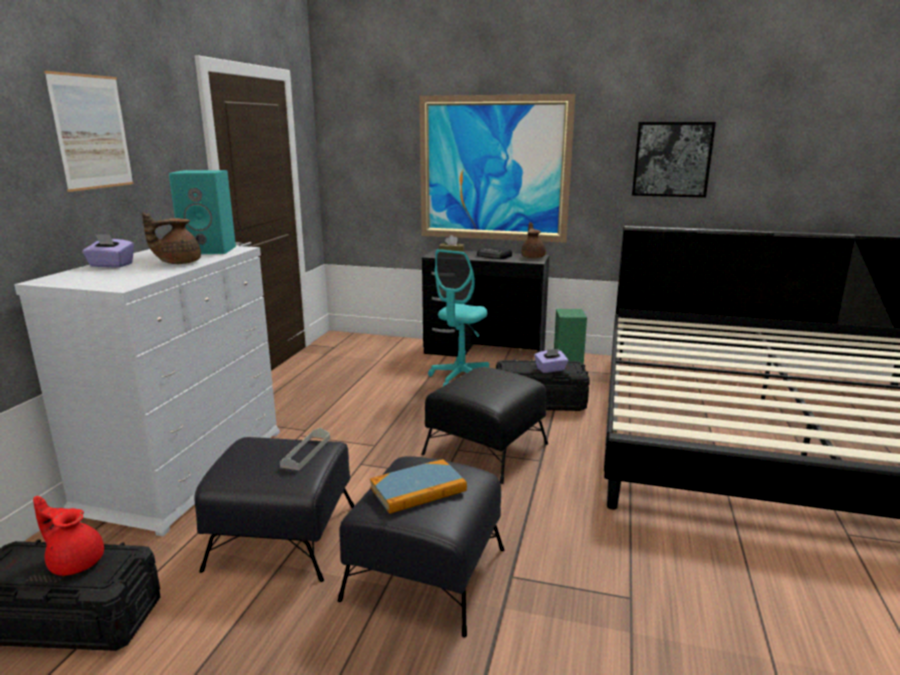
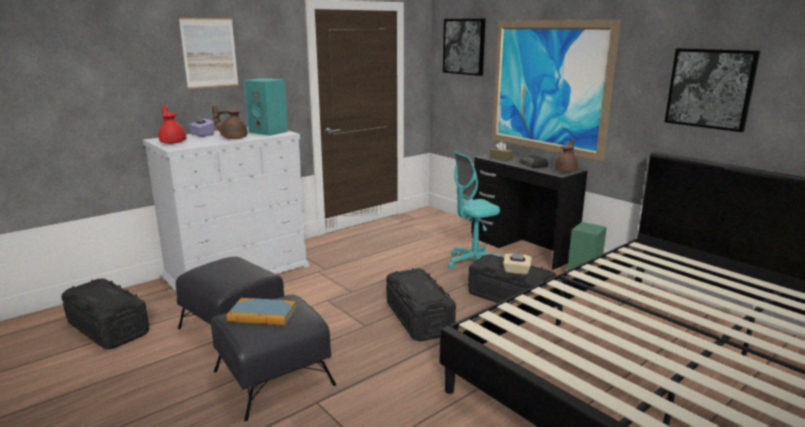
camera: 35 degrees right, 0 degrees up
(75, 561) = (109, 296): red teapot -> red teapot (173, 142)
(306, 452) = (244, 274): grey tray -> none
(370, 128) = (464, 46): none -> picture
(486, 448) = (419, 318): black ottoman -> black storage box
(550, 369) = (516, 271): purple tissue box -> beige tissue box

